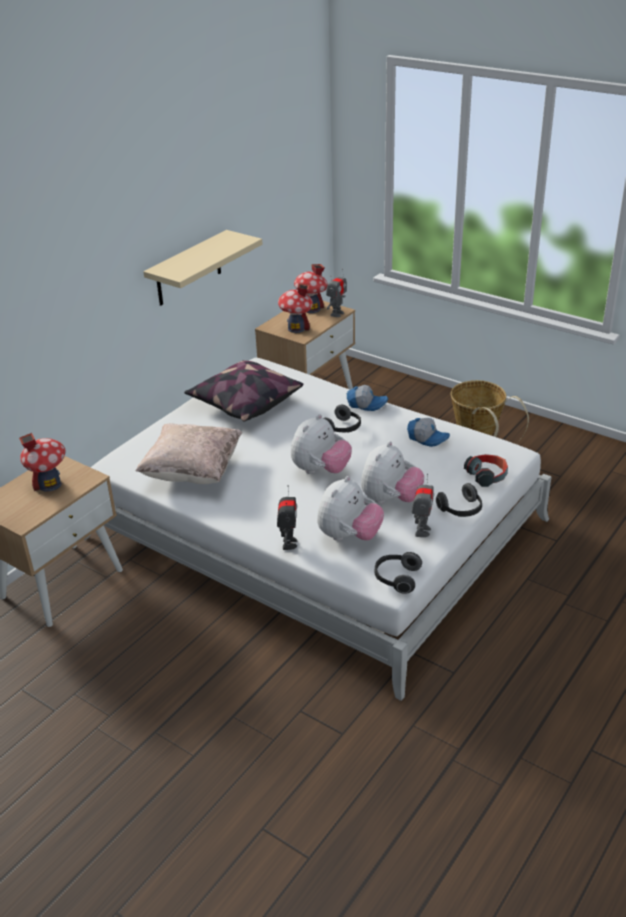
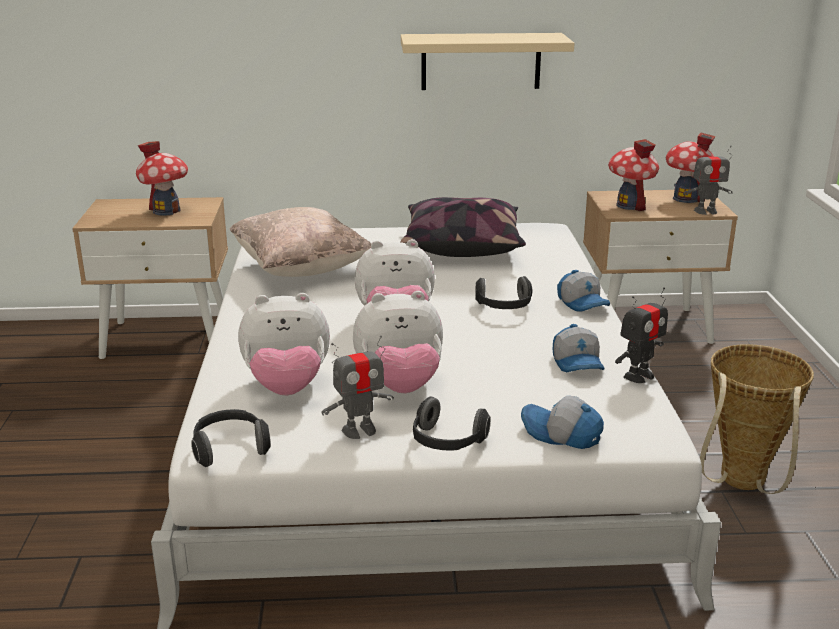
camera: 50 degrees right, 10 degrees down
(288, 543) = (230, 358): toy robot -> toy robot (638, 376)
(487, 476) = (561, 434): headphones -> cap

